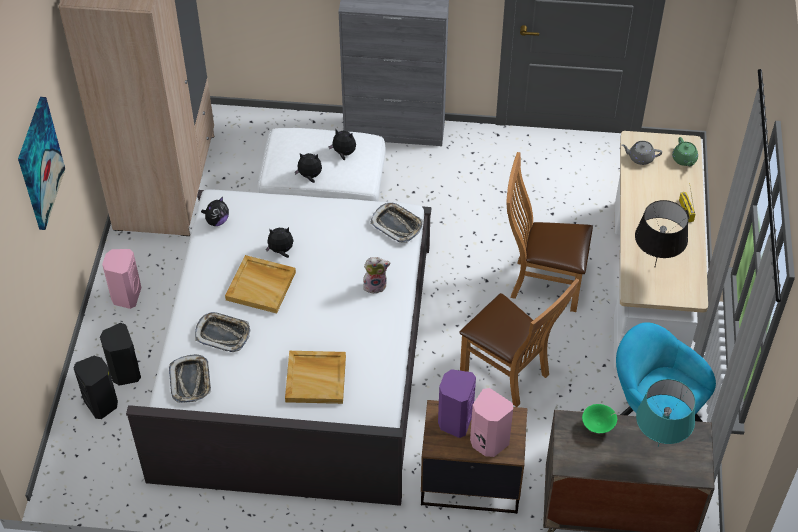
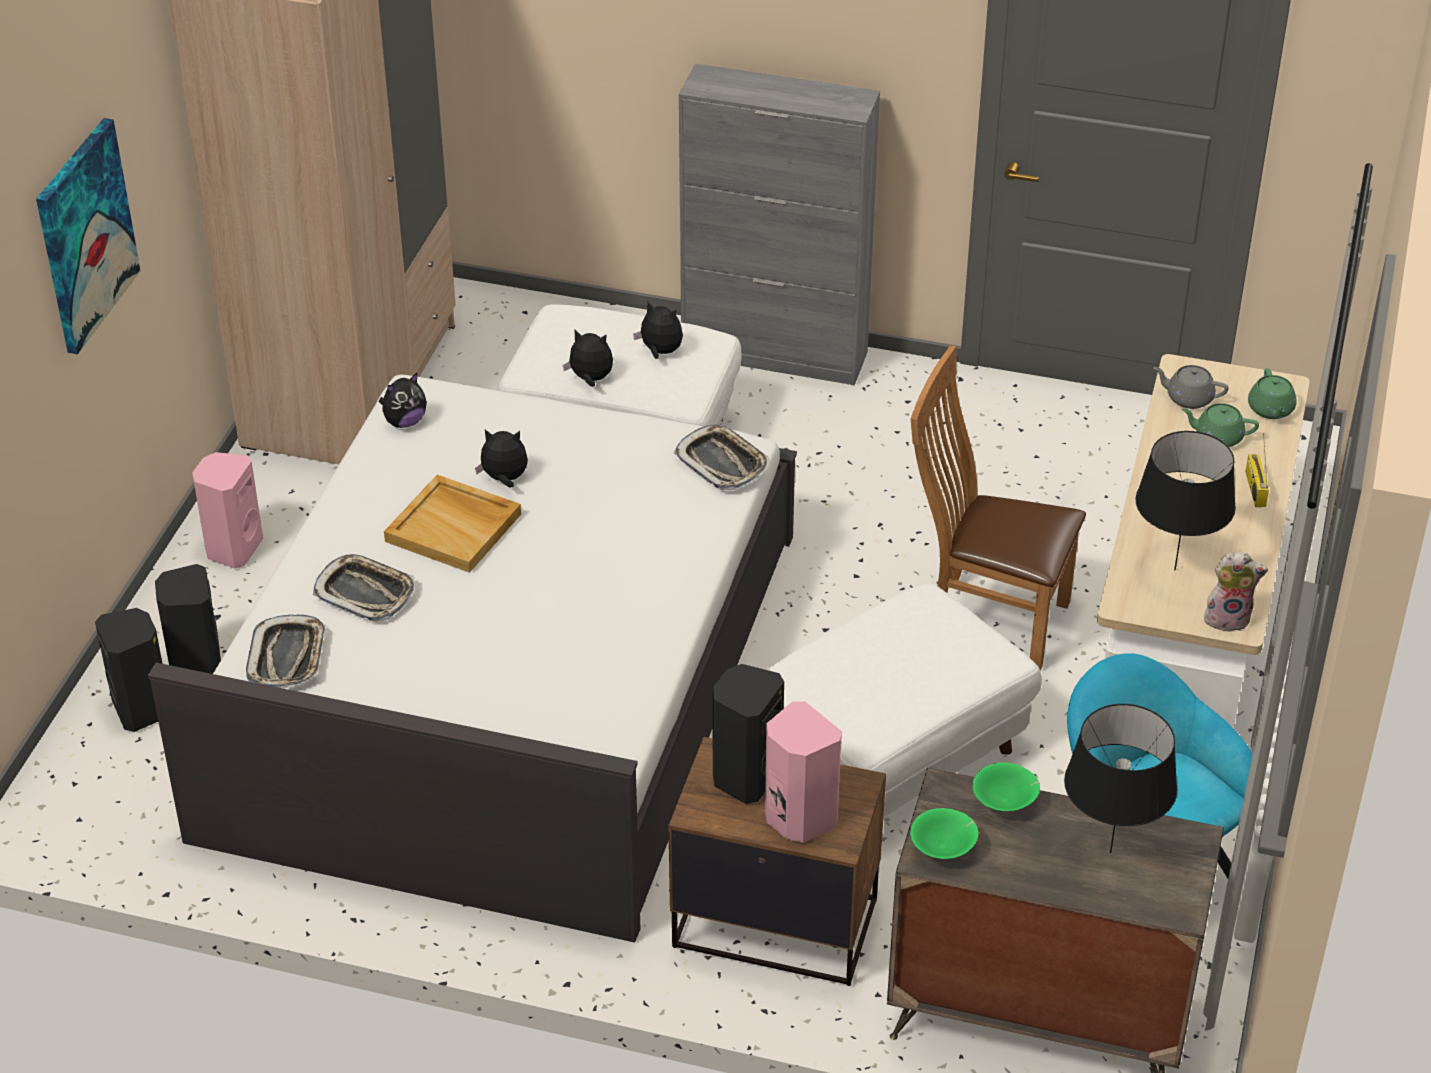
camera: 10 degrees right, 10 degrees down
(316, 378) = (512, 681): beige tray -> none
(375, 285) = (658, 551): plush toy -> plush toy (1228, 618)
(454, 421) = (744, 776): purple speaker -> black speaker
(509, 374) = (891, 757): brown chair -> white ottoman
(573, 457) = (944, 849): none -> green bowl
(657, 446) = (1110, 853): turquoise table lamp -> black table lamp
(660, 181) = (1217, 437): none -> green teapot

